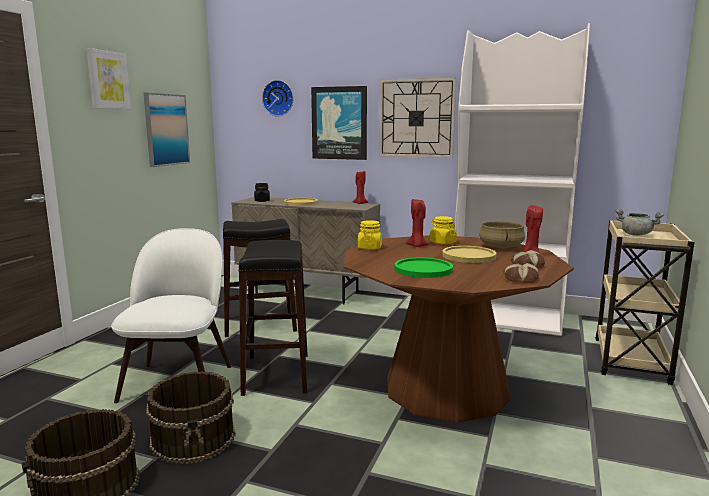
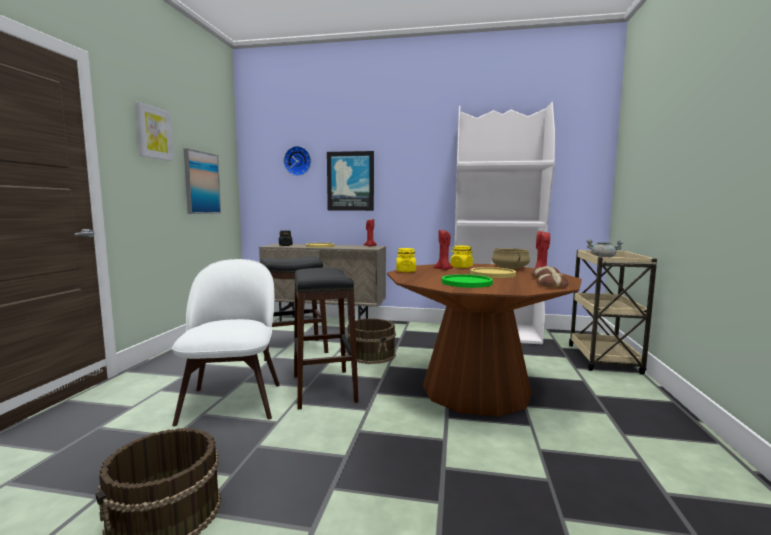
camera: 10 degrees left, 5 degrees down
(194, 438) = (265, 452): brown bucket -> brown bucket (371, 354)
(416, 118) = (414, 177): wall clock -> none

